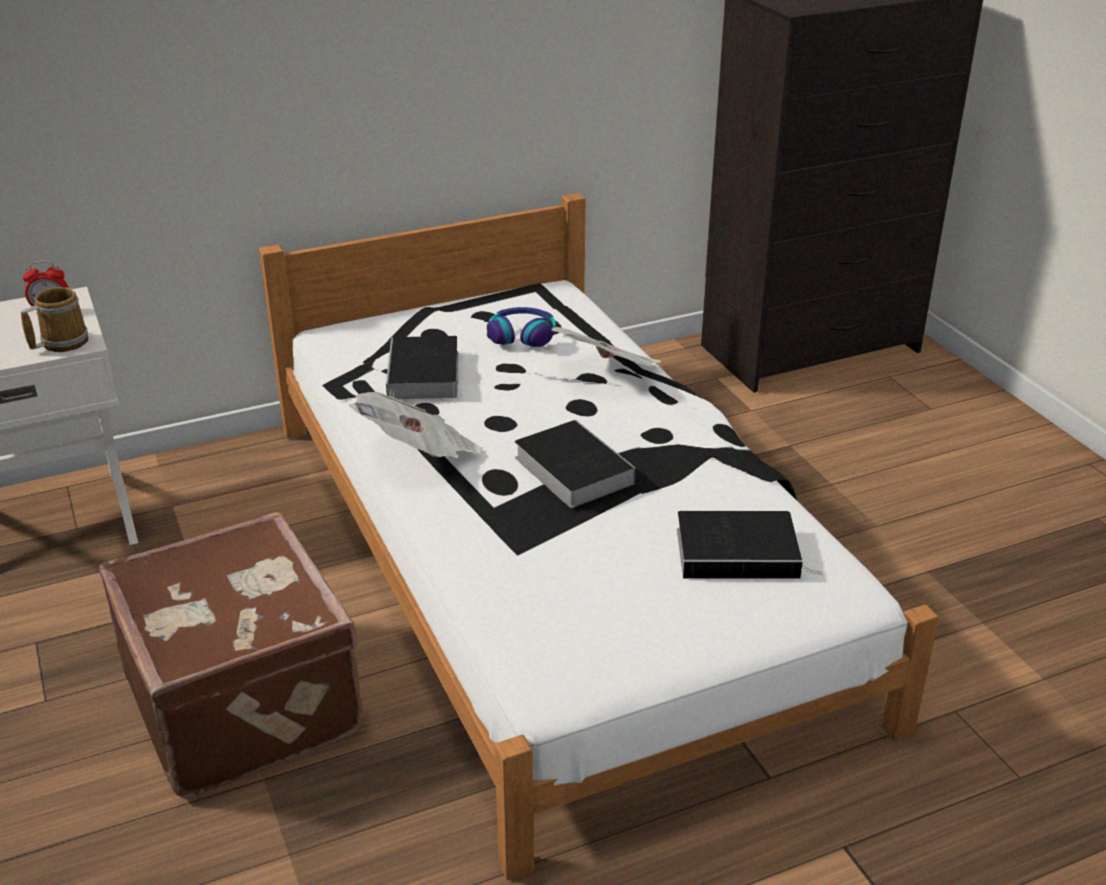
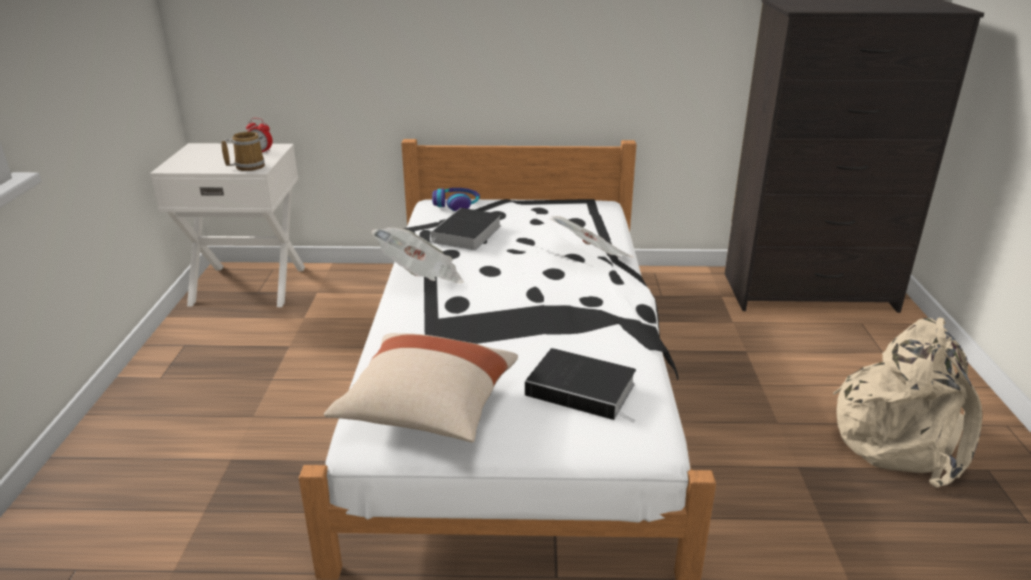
camera: 25 degrees right, 5 degrees down
(246, 700) = (261, 410): brown suitcase -> none
(522, 335) = (551, 224): headphones -> headphones (457, 205)
(570, 468) = (509, 307): book -> none
(588, 629) = (427, 409): none -> beige pillow
(1005, 506) = (902, 438): none -> beige backpack

